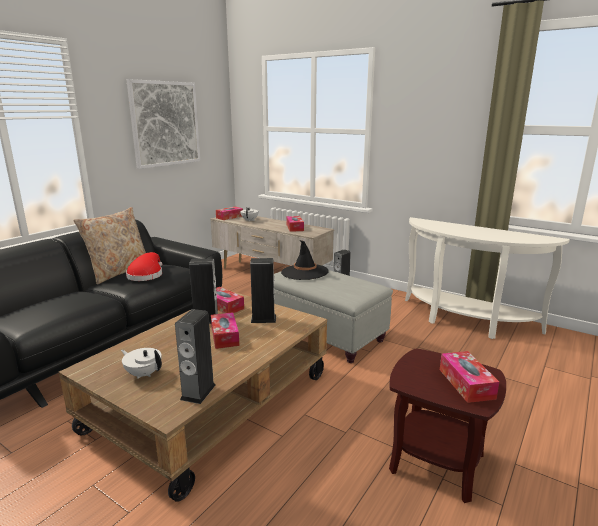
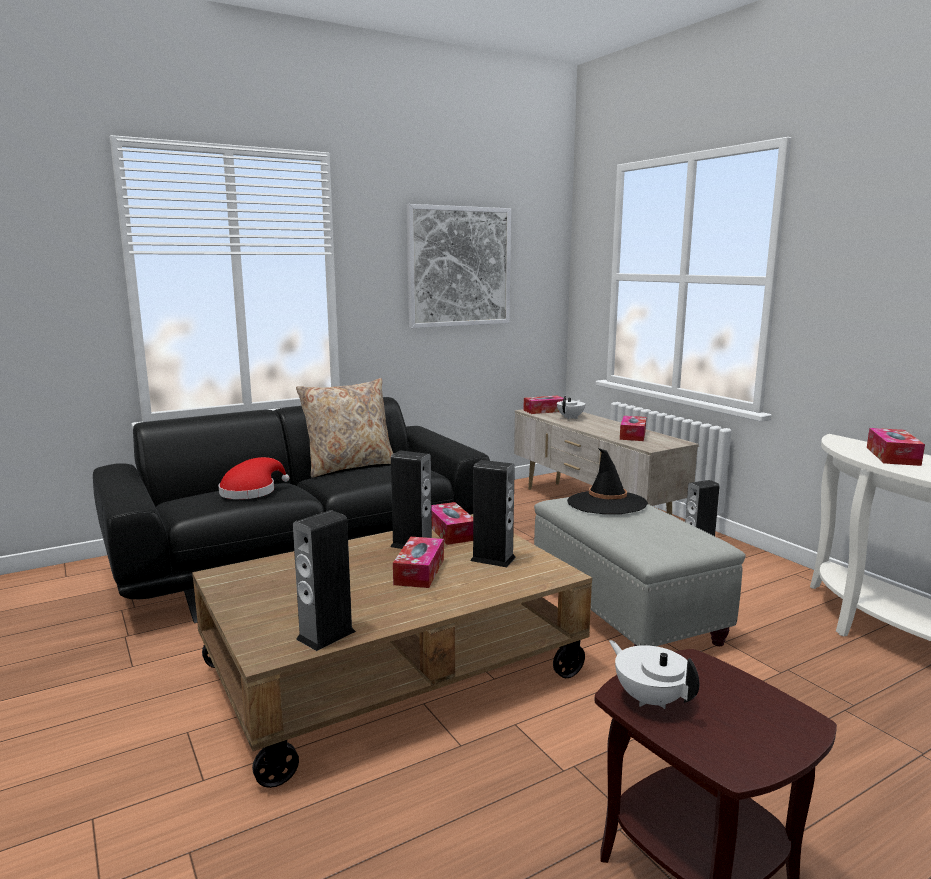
camera: 25 degrees right, 5 degrees down
(143, 374) = (280, 596): white teapot -> white teapot (650, 699)
(146, 275) = (374, 473): red hat -> red hat (251, 491)
(466, 383) = (741, 727): tissue box -> tissue box (892, 456)

